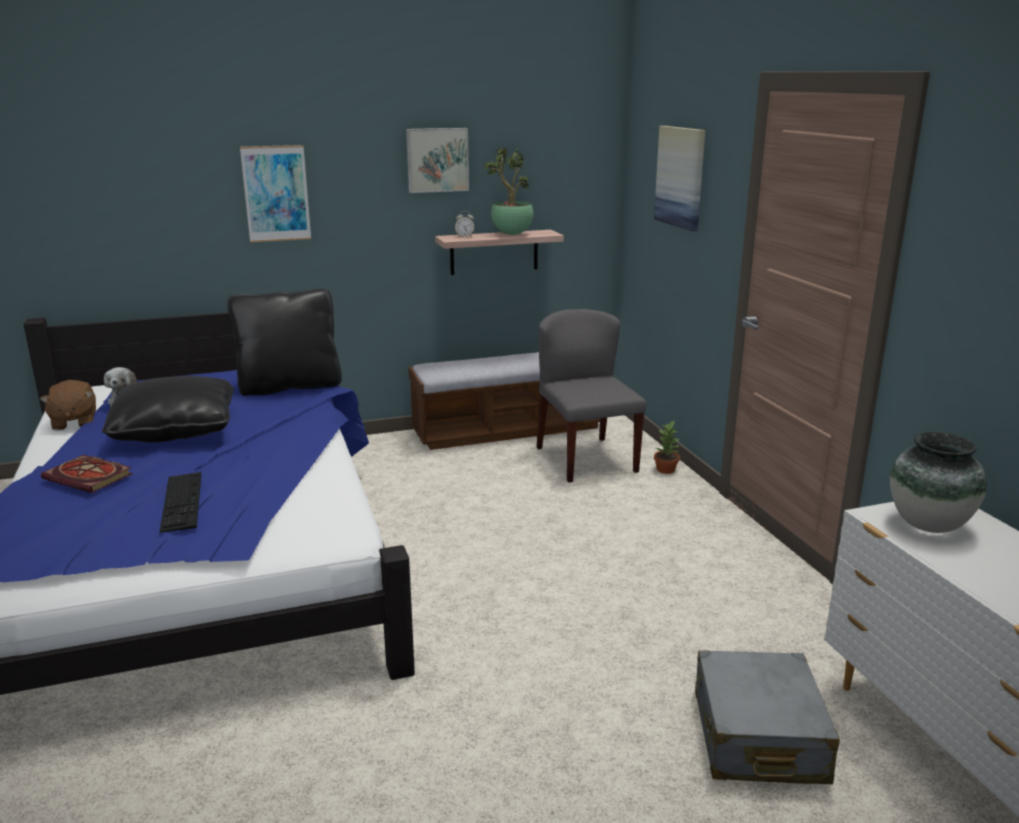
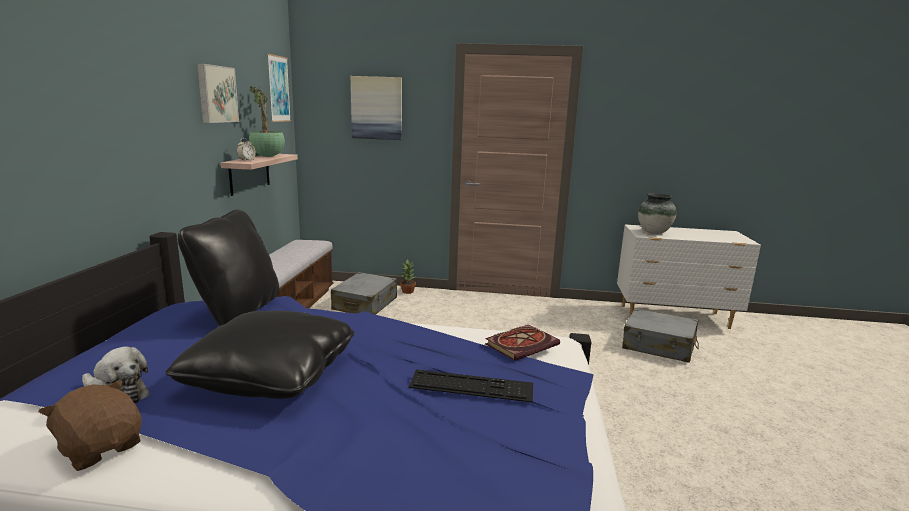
camera: 65 degrees left, 5 degrees down
(74, 422) = (101, 448): brown plush toy -> brown plush toy turned 150 degrees counterclockwise
(90, 477) = (356, 432): book -> book (522, 344)
(276, 193) = (111, 122): picture -> picture (279, 89)
(585, 459) = (365, 304): grey chair -> grey suitcase

